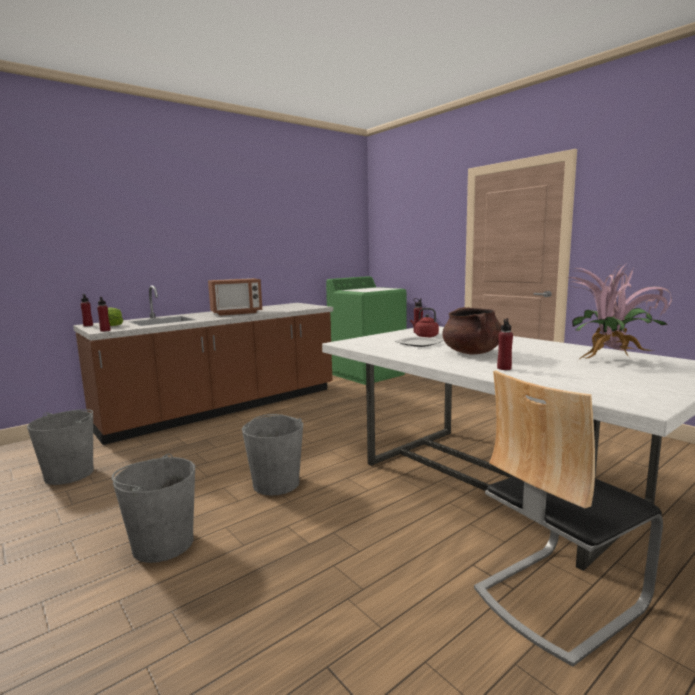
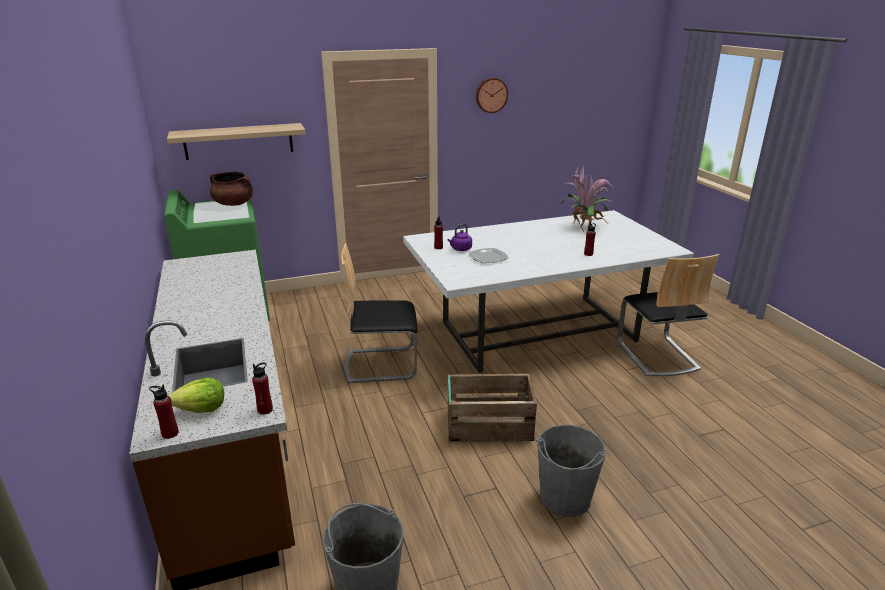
camera: 70 degrees left, 15 degrees up
(236, 313) = (216, 307): microwave -> none
(276, 483) = (487, 425): grey bucket -> crate
(346, 424) = (381, 364): none -> chair
(409, 245) = (239, 141): none -> shelf
(425, 336) = (460, 249): red kettle -> purple kettle
(472, 353) = (538, 250): brown cooking pot -> brown cooking pot (234, 204)
(648, 198) = (491, 95): none -> wall clock

